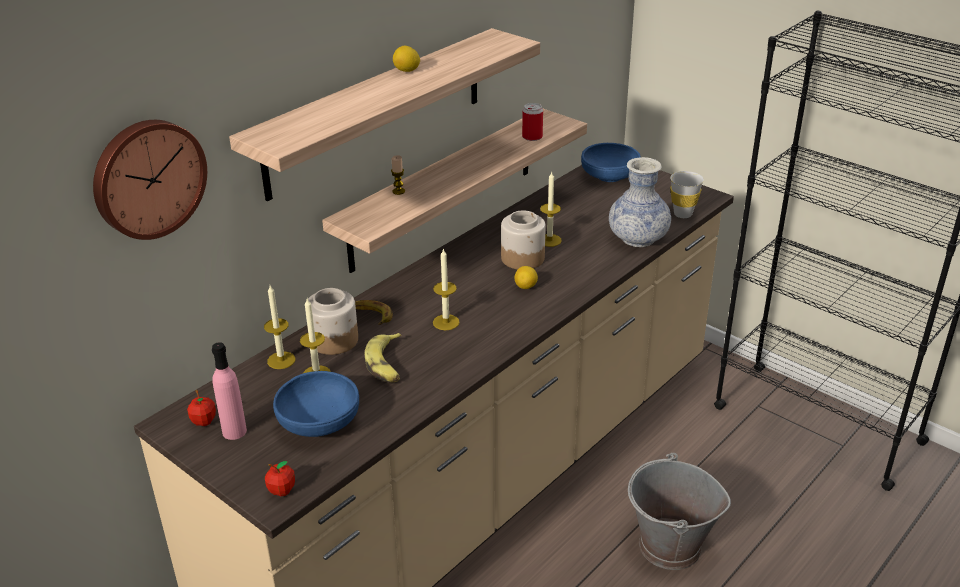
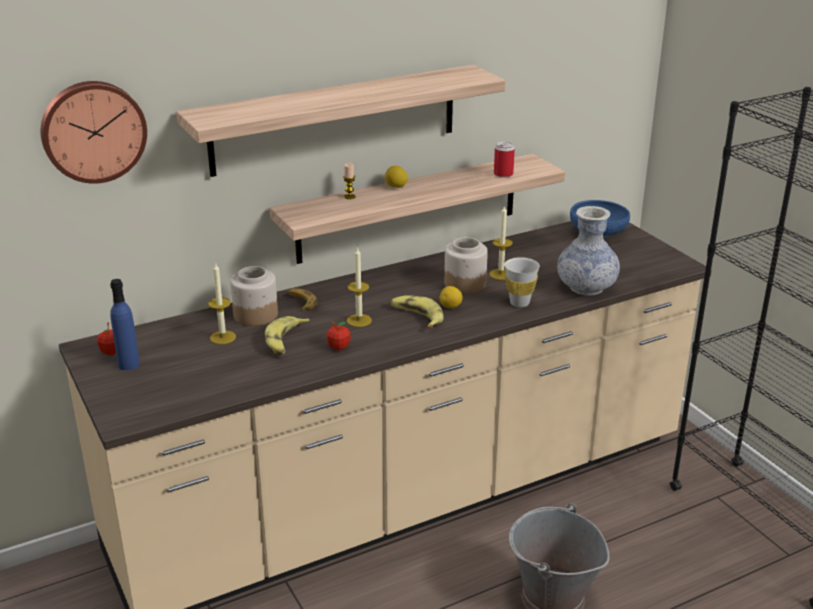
camera: 20 degrees right, 5 degrees down
(234, 431) = (129, 364): pink bottle -> blue bottle
(281, 360) = (203, 321): candle -> none
(282, 490) = (133, 415): apple -> apple (339, 347)
(319, 423) = (198, 373): blue bowl -> none
(407, 71) = (365, 85): lemon -> lemon (396, 187)
(500, 305) = (417, 317): none -> banana
(682, 214) = (646, 275): white cup -> white cup (519, 303)

